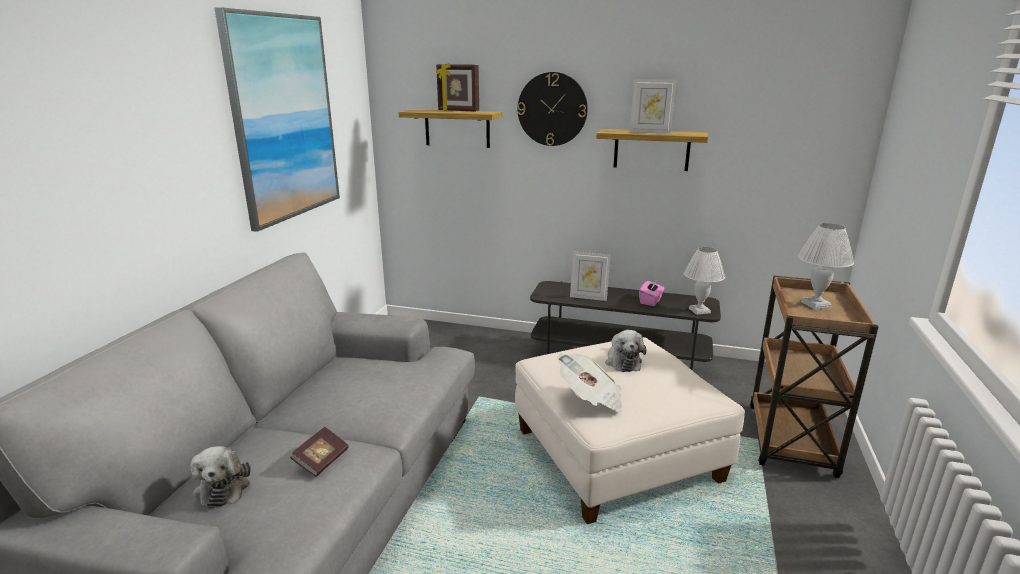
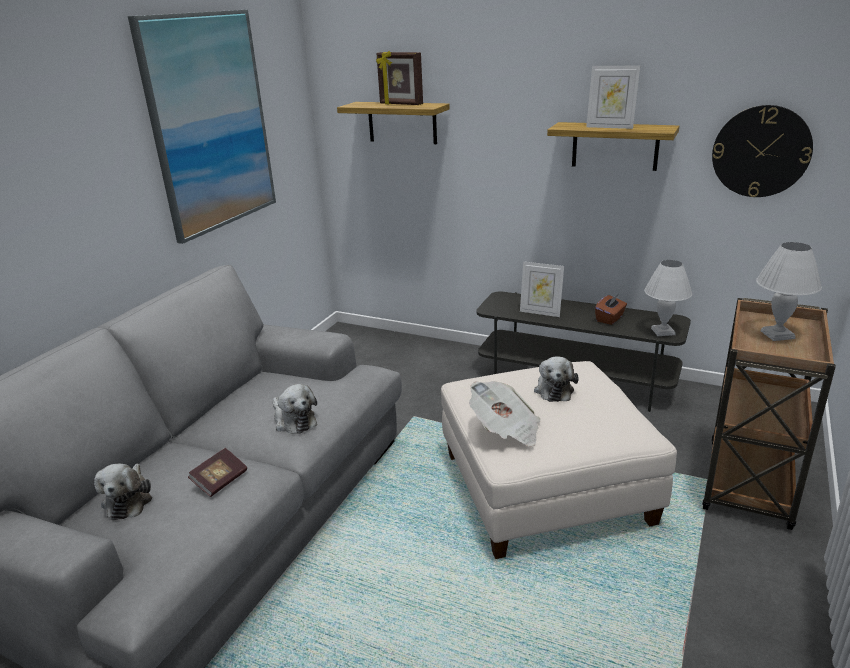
camera: 10 degrees right, 5 degrees up
(384, 399) = (293, 420): none -> plush toy
(552, 109) = (503, 100): wall clock -> wall clock (761, 151)
(651, 301) = (610, 318): pink tissue box -> brown tissue box

